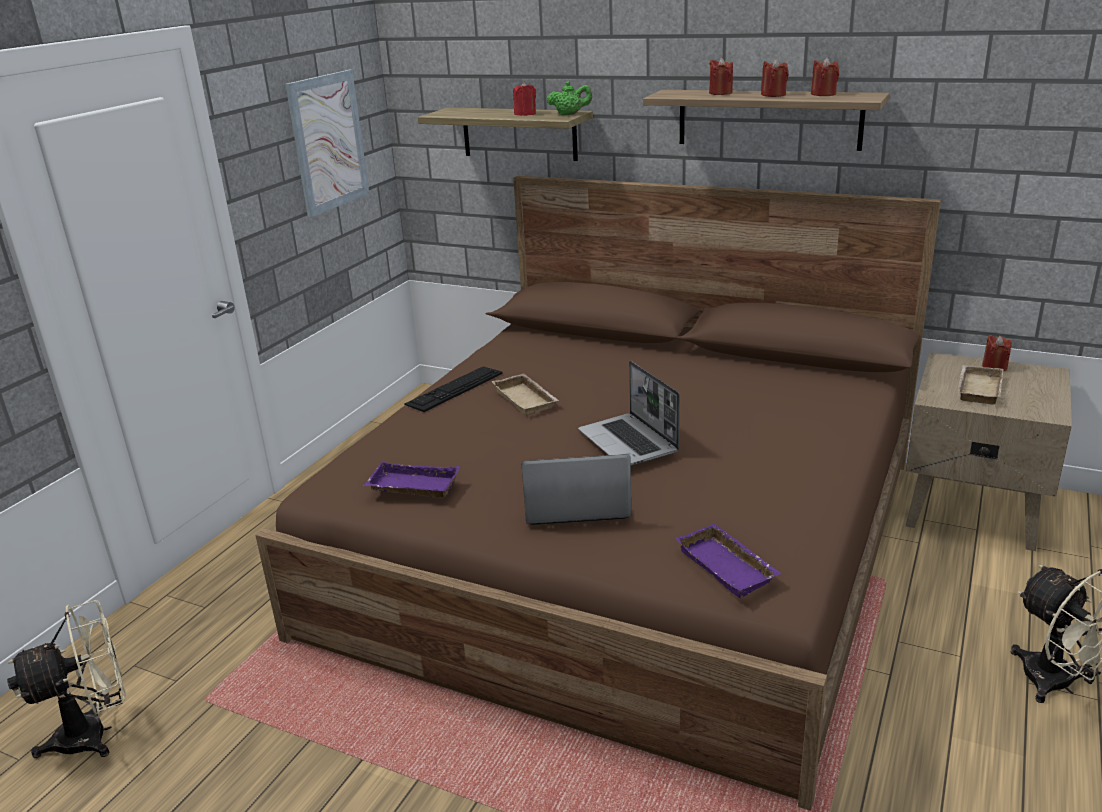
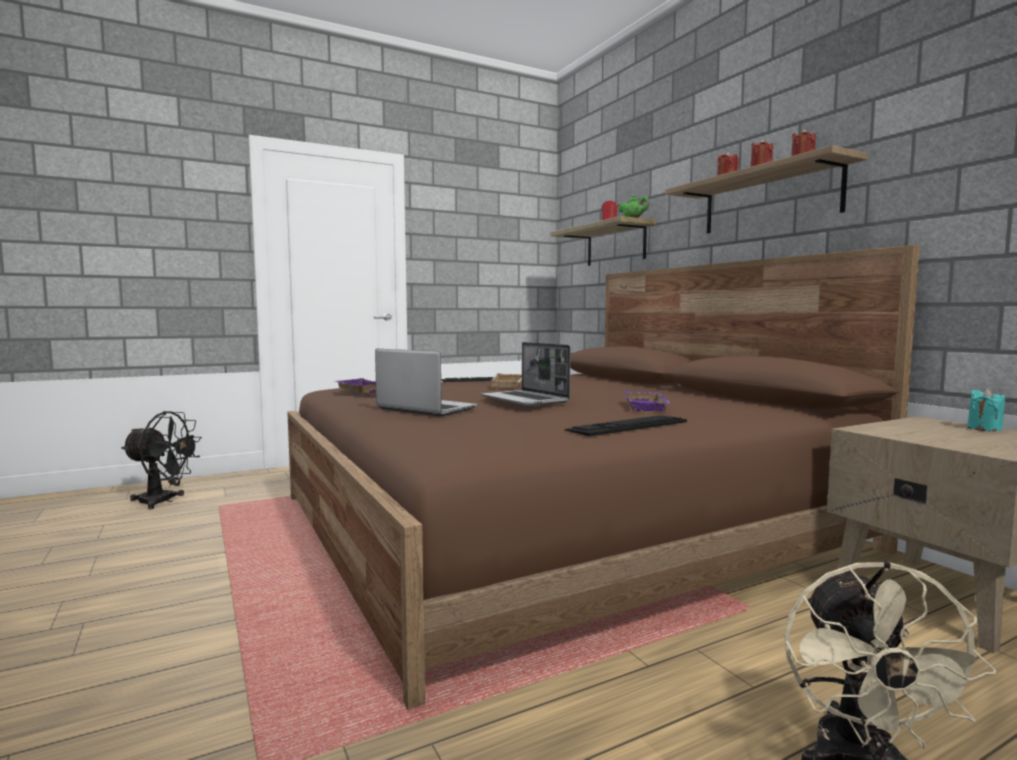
camera: 35 degrees right, 20 degrees down
(96, 733) = (163, 501): beige fan -> black fan
(328, 142) = (498, 247): picture -> none
(629, 442) = (526, 400): laptop -> laptop turned 45 degrees counterclockwise
(729, 566) = (445, 438): purple tray -> purple tray (648, 406)
(804, 470) = (628, 426): none -> keyboard
(977, 388) = (930, 432): beige tray -> none
(994, 367) = (984, 428): red candle -> turquoise candle

